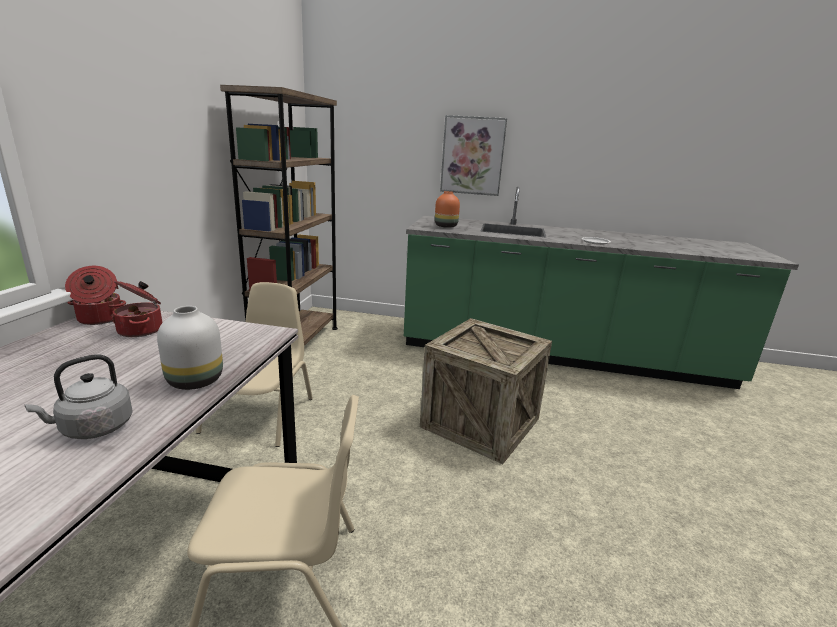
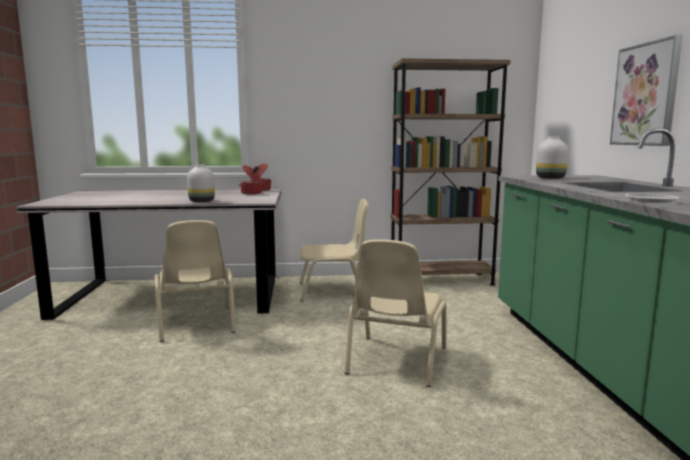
camera: 75 degrees right, 10 degrees down
(93, 428) = (160, 200): grey kettle -> none
(446, 226) = (549, 178): orange vase -> white vase
(480, 423) = (395, 361): crate -> beige chair

